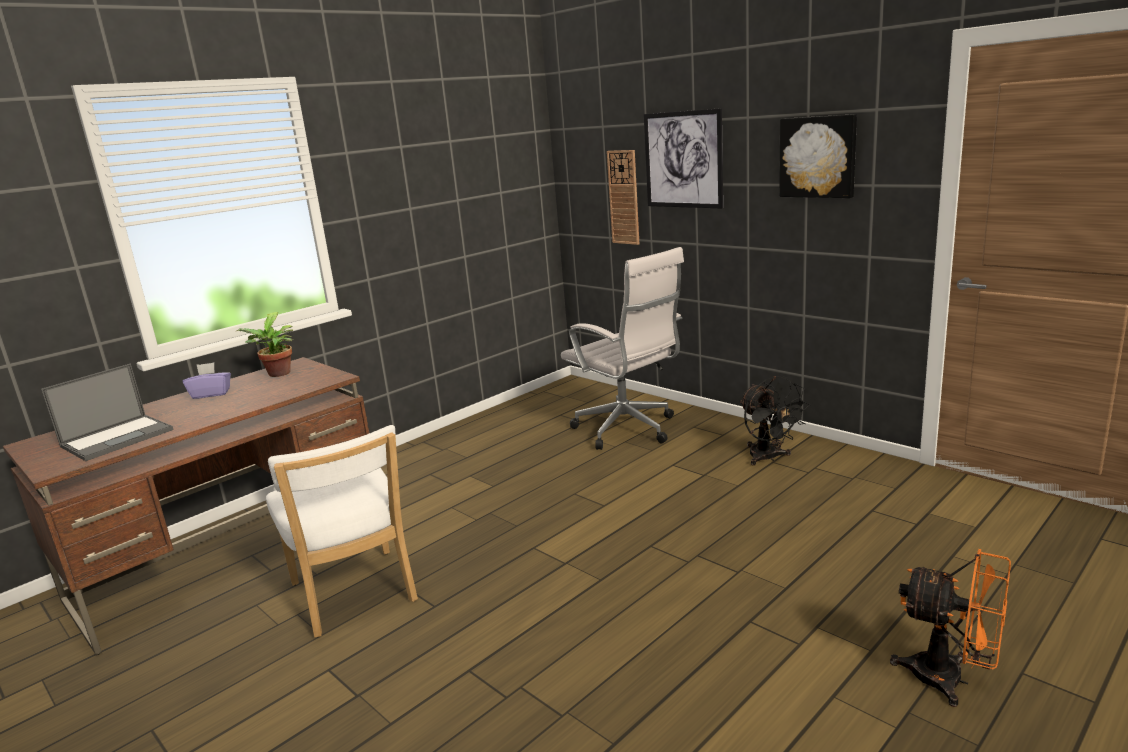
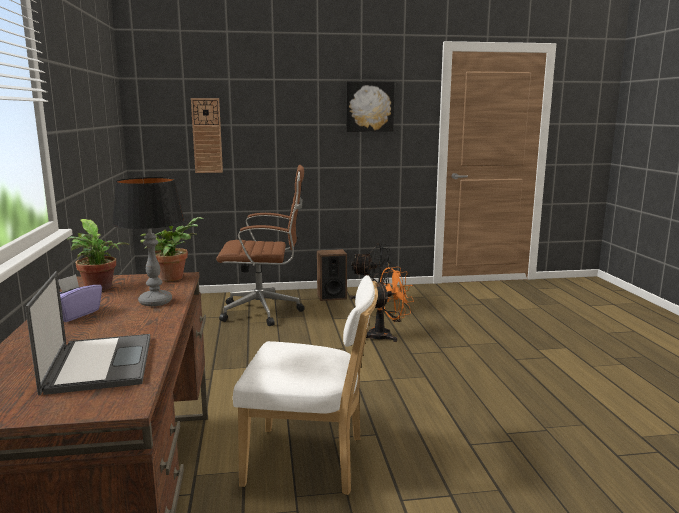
camera: 55 degrees left, 5 degrees down
(259, 398) = (156, 302): none -> table lamp
(331, 377) = (174, 277): none -> potted plant
(628, 430) = (265, 312): white office chair -> brown office chair
(683, 160) = (265, 107): picture -> none
(734, 435) = (331, 296): none -> speaker
(951, 679) = (600, 343): orange fan -> orange fan (385, 335)

